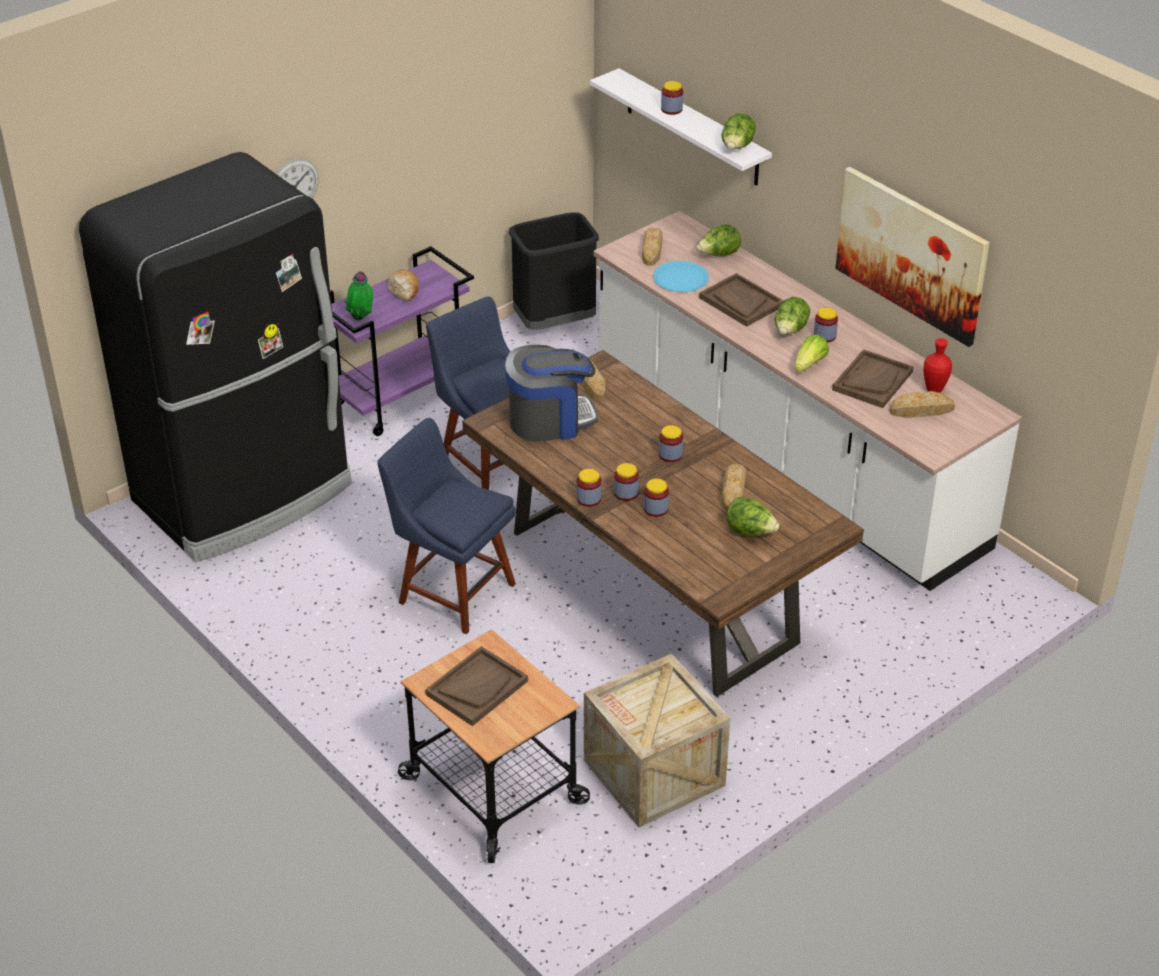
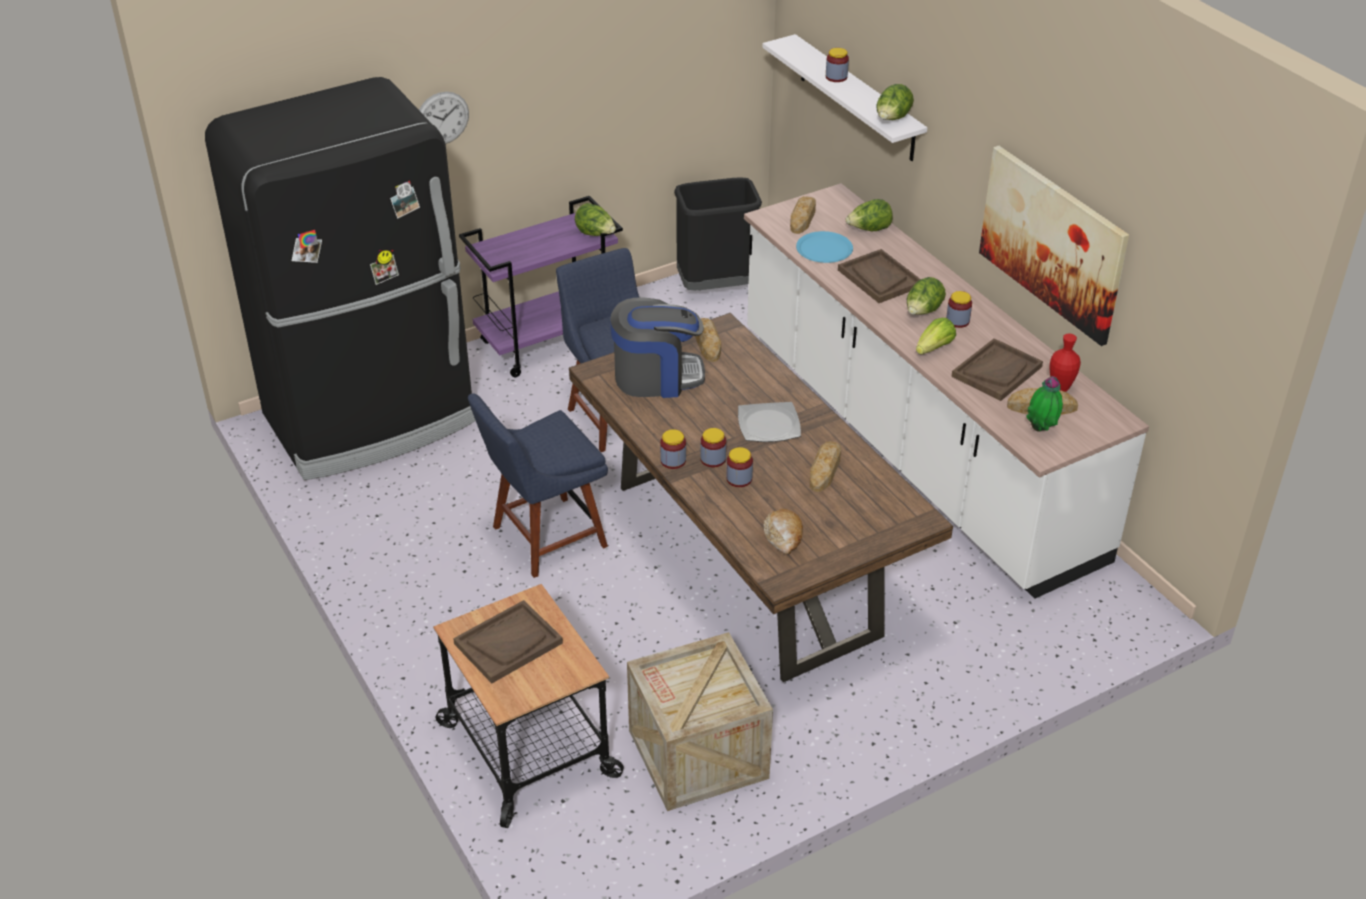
camera: 10 degrees right, 0 degrees up
(361, 319) = (503, 259): potted plant -> potted plant (1041, 430)
(404, 290) = (553, 236): bread -> bread (783, 536)
(452, 591) = (544, 539): blue chair -> blue chair turned 75 degrees counterclockwise
(670, 455) = (769, 425): jar -> plate
(750, 531) = (831, 514): lettuce -> lettuce (595, 234)

